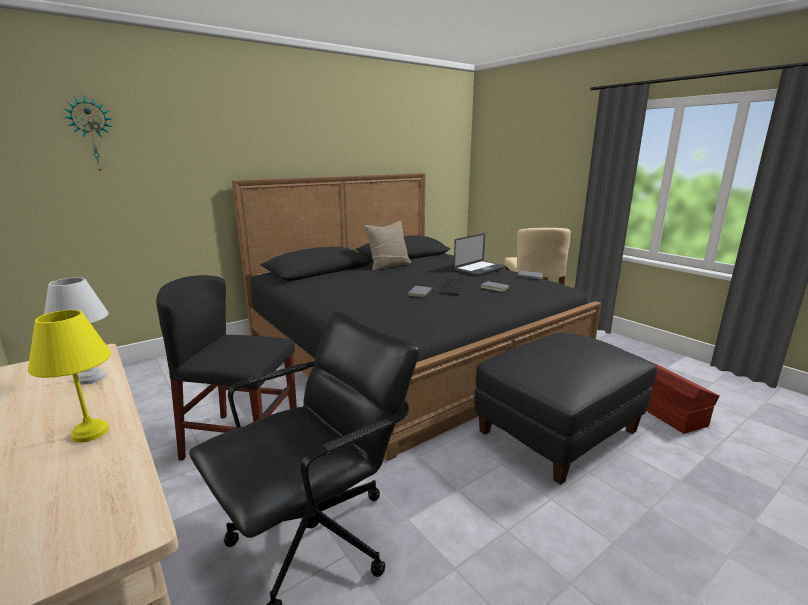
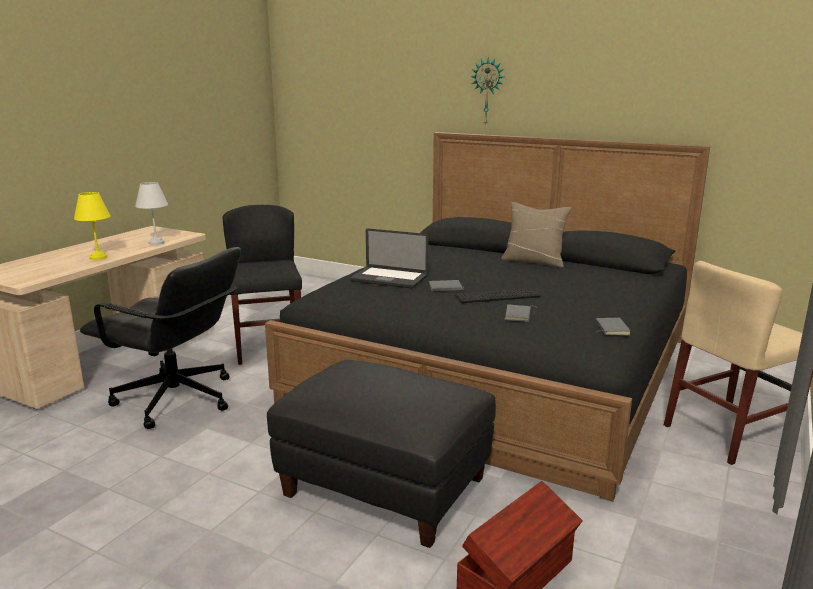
camera: 65 degrees right, 0 degrees up
(92, 135) = (344, 86): wall clock -> wall clock (487, 92)
(480, 269) = (596, 299): laptop -> laptop (389, 279)

